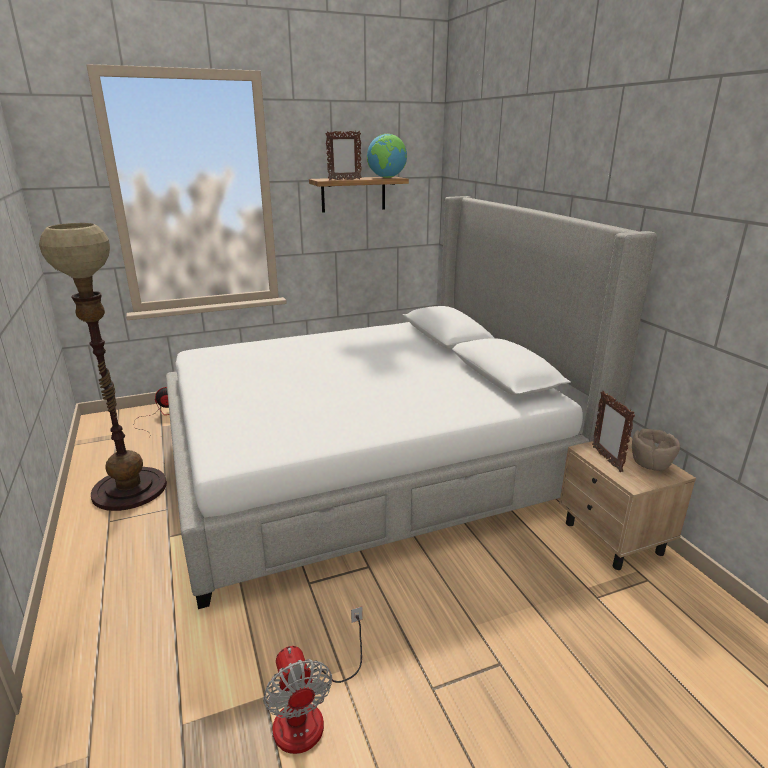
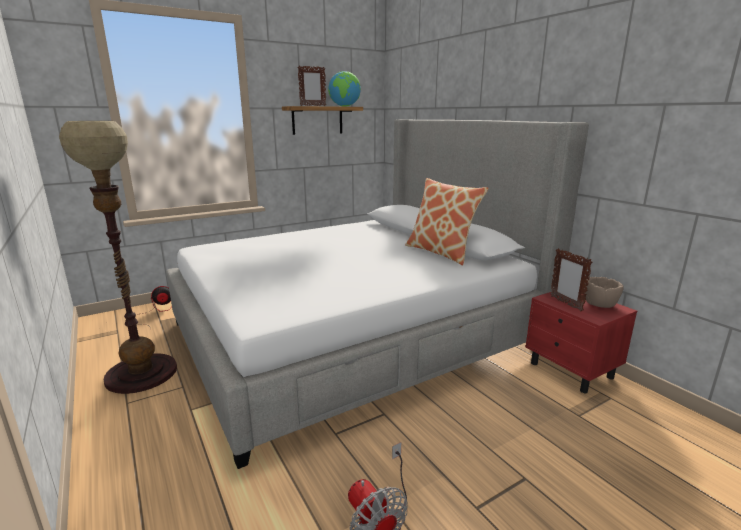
camera: 10 degrees left, 5 degrees down
(470, 378) = (441, 252): none -> pillow
(613, 538) = (571, 371): beige nightstand -> red nightstand

